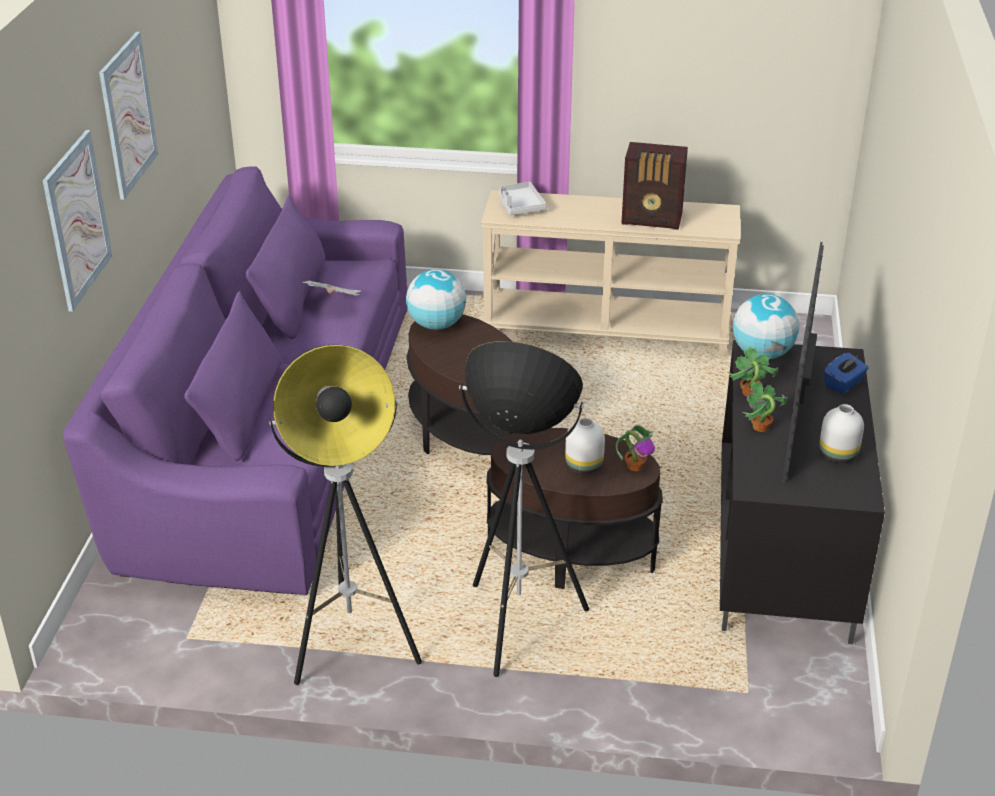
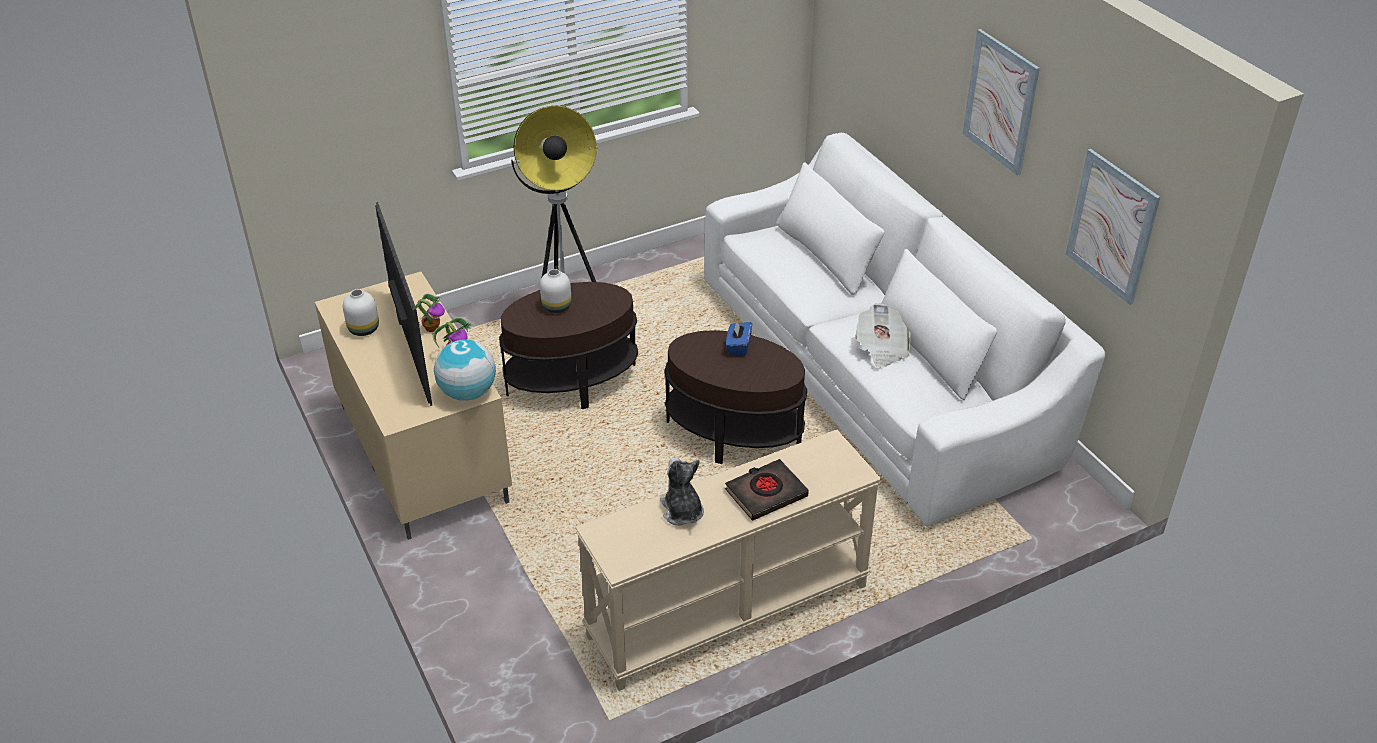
camera: 145 degrees right, 5 degrees up
(77, 220) = (918, 73): picture -> picture (1112, 226)
(270, 433) = (875, 371): purple sofa -> white sofa
(352, 642) = (654, 278): floor lamp -> none
(436, 325) = (782, 370): globe -> none
(520, 206) = (826, 467): grey tray -> none
(581, 208) = (766, 493): none -> black book
(635, 466) = (522, 321): potted plant -> none
(653, 219) = (682, 511): radio -> plush toy
(785, 551) = (420, 453): black tv stand -> beige tv stand
(844, 384) = (385, 392): blue tissue box -> blue tissue box (738, 346)

